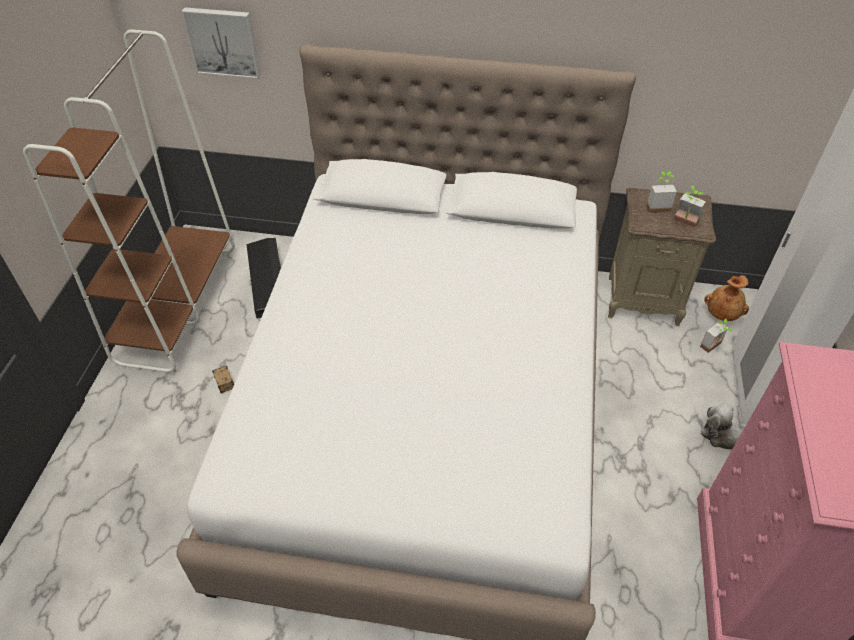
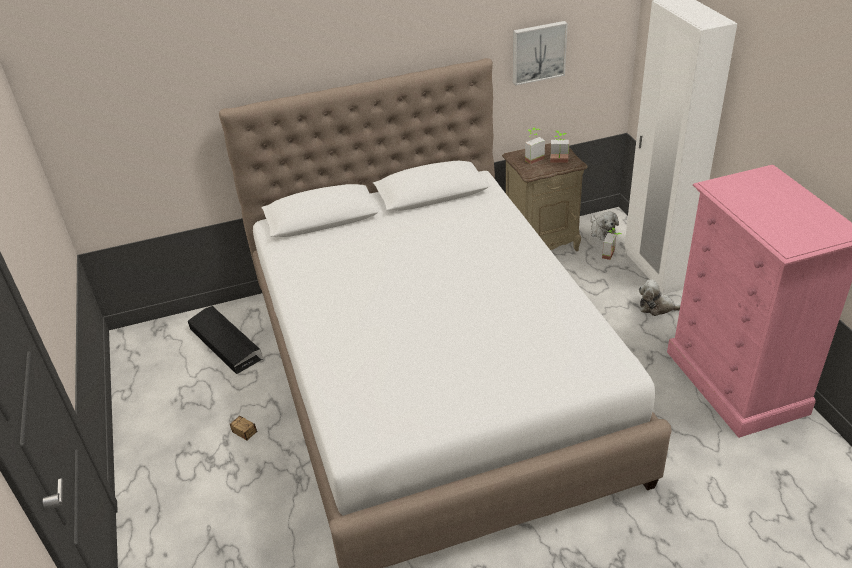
camera: 25 degrees left, 10 degrees down
(178, 304) = (153, 392): brown clothes rack -> none
(223, 42) = (140, 130): picture -> picture (538, 52)
(722, 314) = (602, 232): brown vase -> plush toy

